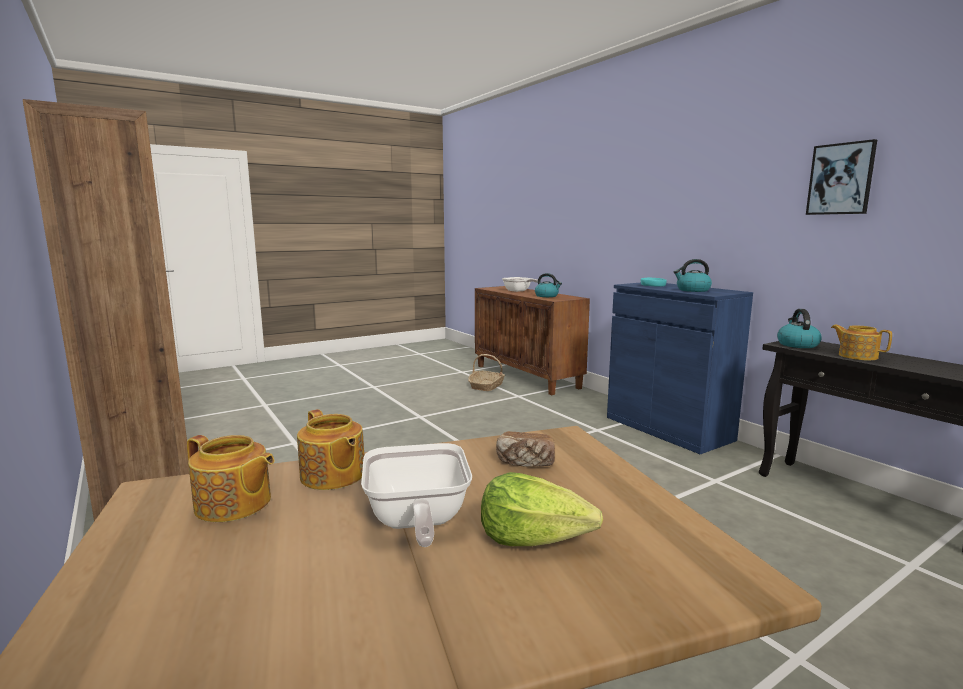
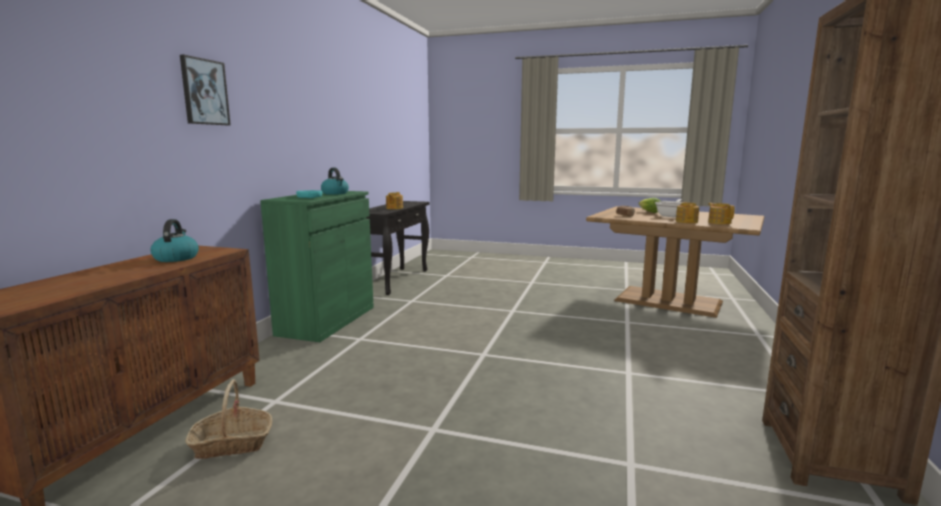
camera: 130 degrees left, 0 degrees up
(519, 291) = (87, 279): frying pan -> none
(668, 428) = (327, 320): blue cabinet -> green cabinet
(797, 344) = (378, 212): kettle -> none
(841, 179) = (346, 112): picture -> picture (204, 92)

